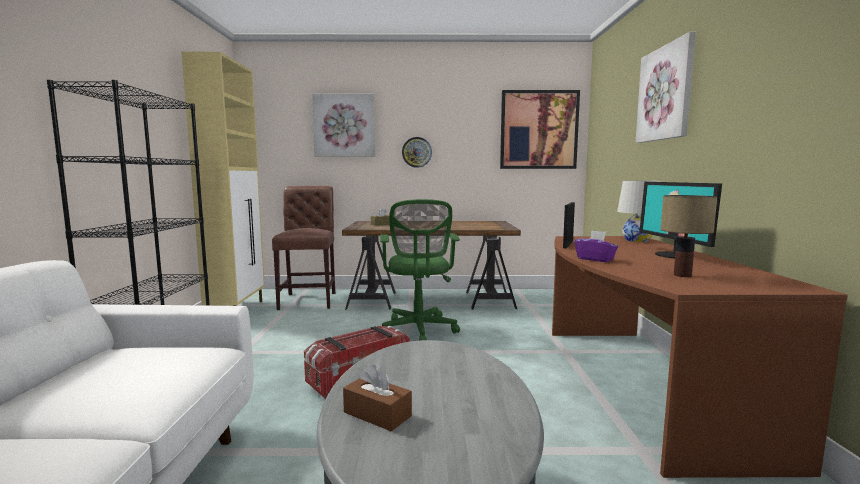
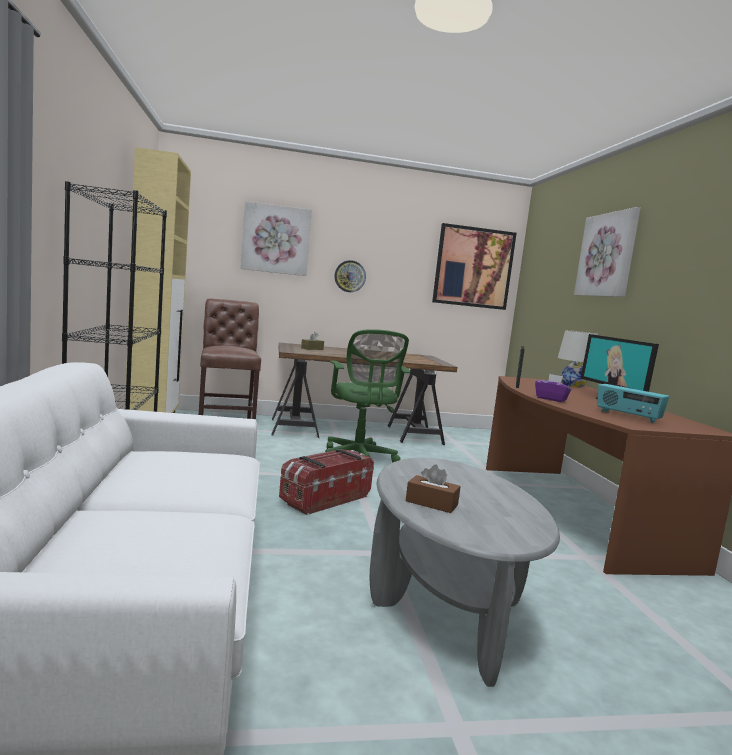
camera: 10 degrees left, 0 degrees up
(683, 275) = (627, 416): table lamp -> radio

